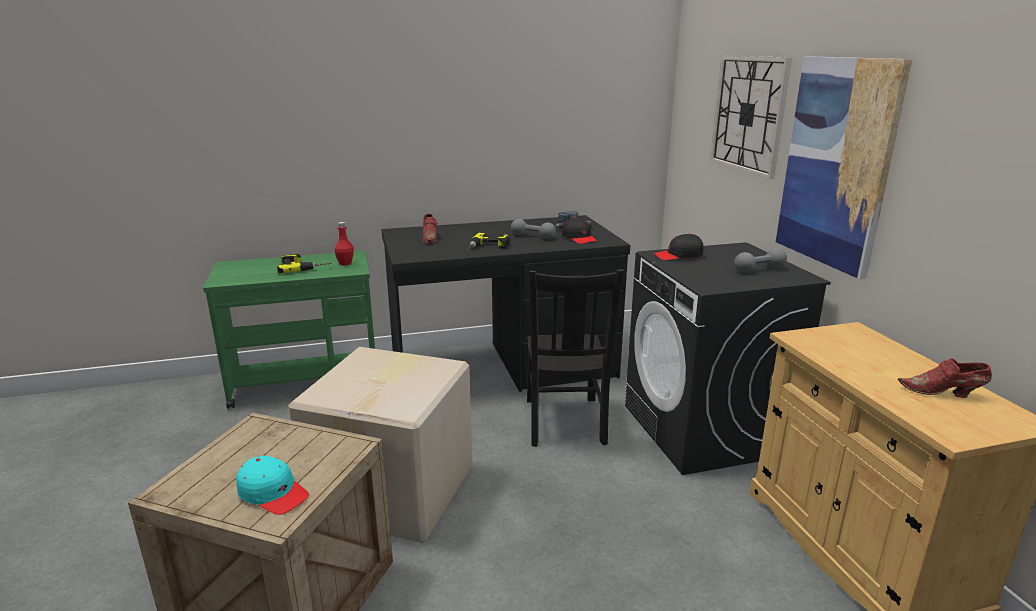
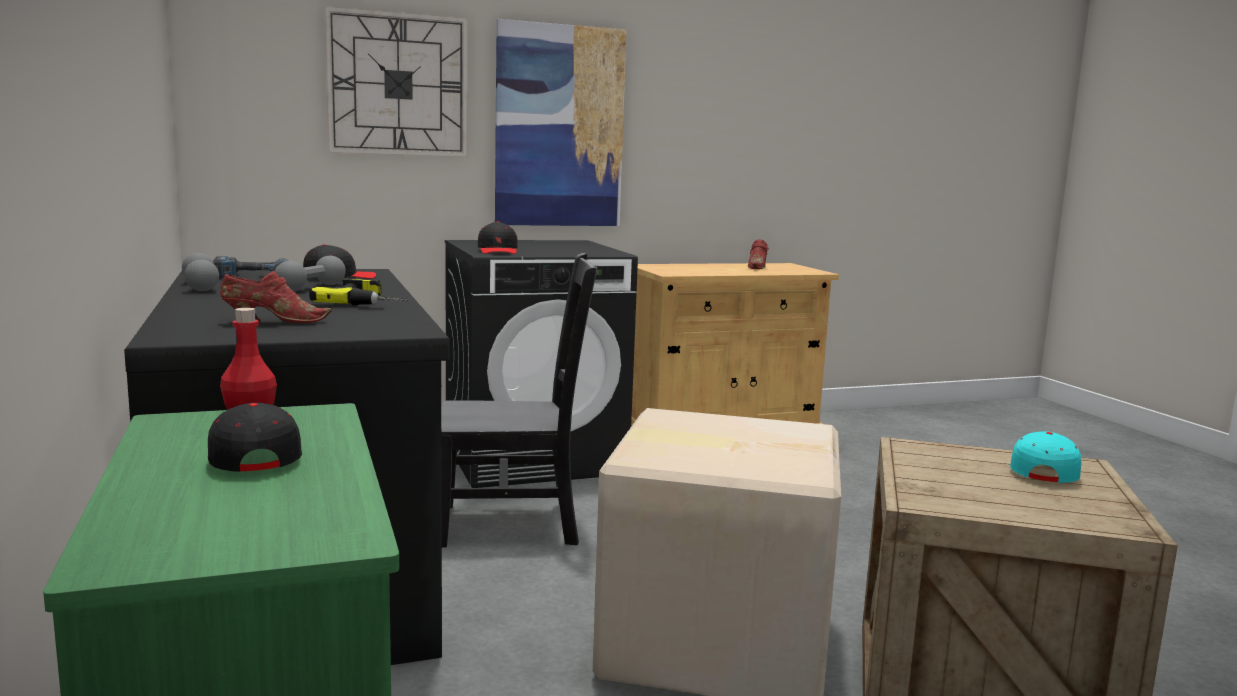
camera: 95 degrees left, 10 degrees down
(304, 267) = (253, 457): power drill -> black cap
(759, 269) = (552, 244): grey dumbbell -> grey dumbbell (200, 286)

